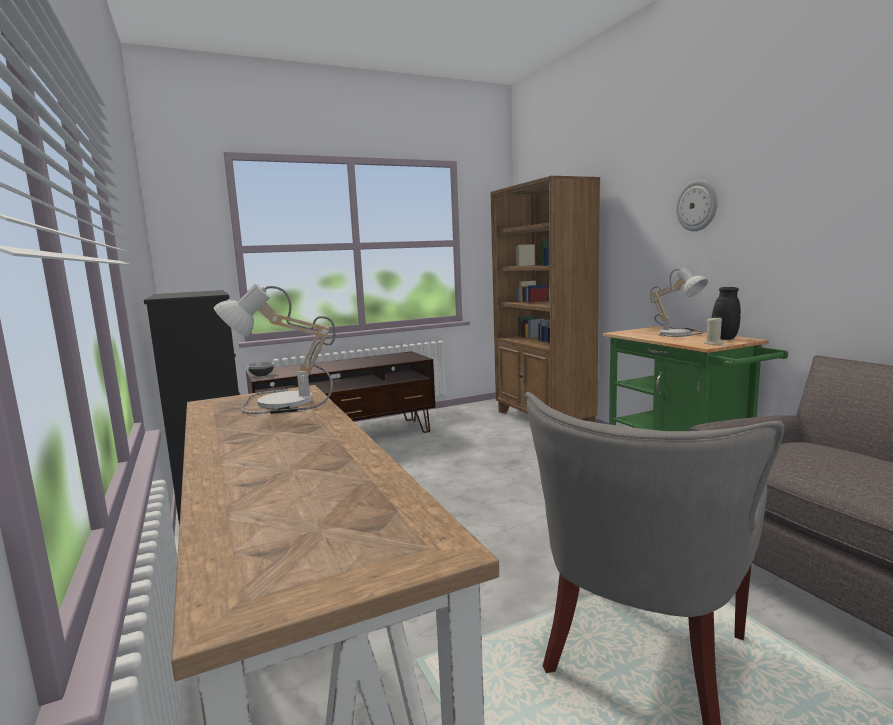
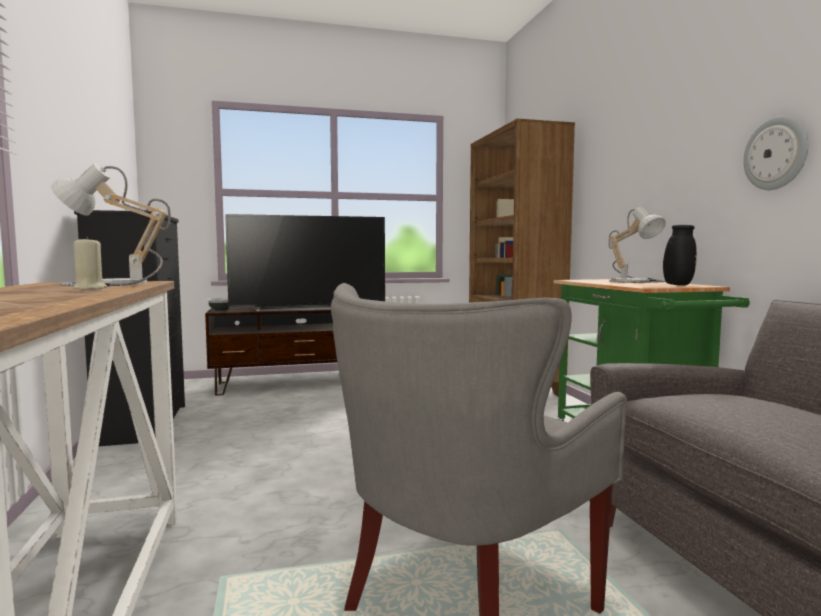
camera: 10 degrees right, 5 degrees down
(350, 365) = (309, 308): none -> television
(697, 205) = (662, 141): wall clock -> wall clock (776, 154)
(713, 343) = (658, 286): beige candle -> beige candle (90, 288)

